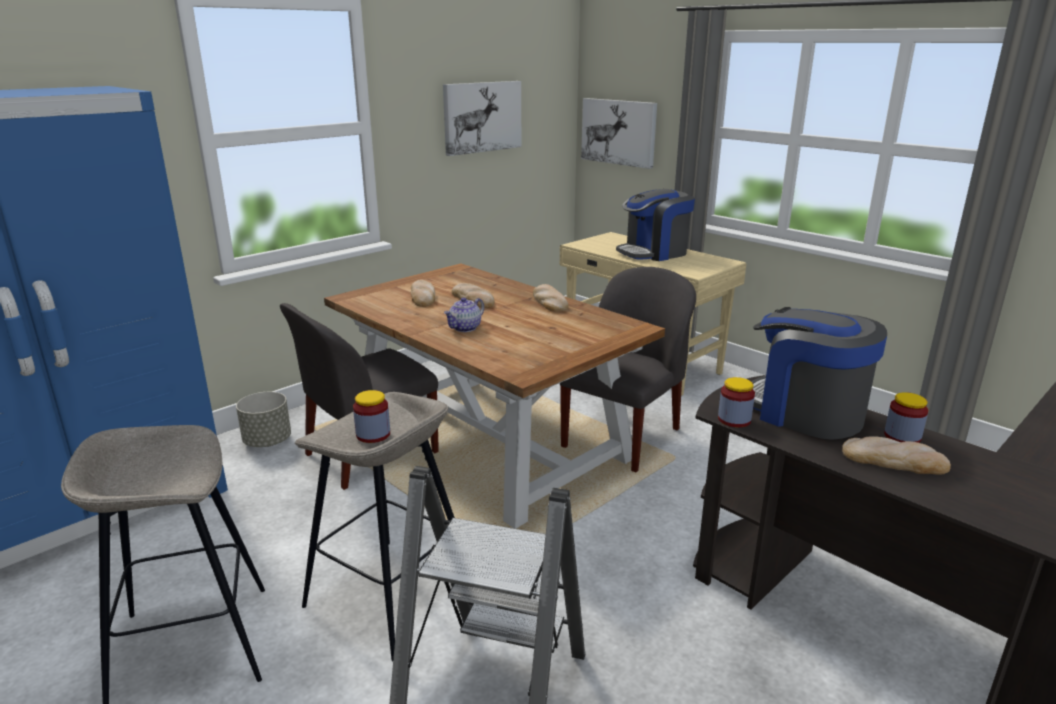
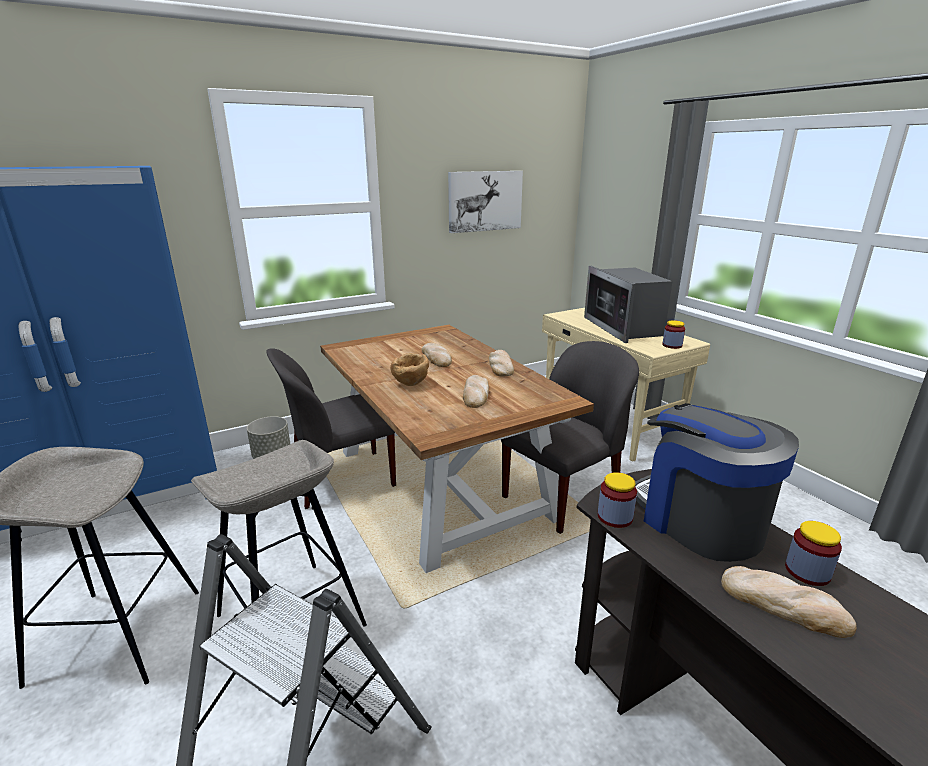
camera: 15 degrees right, 0 degrees up
(373, 434) = (262, 480): jar -> jar (672, 345)
(423, 297) = (397, 352): bread -> bread (476, 394)
(465, 328) = (411, 384): teapot -> brown bowl
(619, 132) = (610, 217): picture -> none
(654, 252) = (623, 327): coffee machine -> microwave

